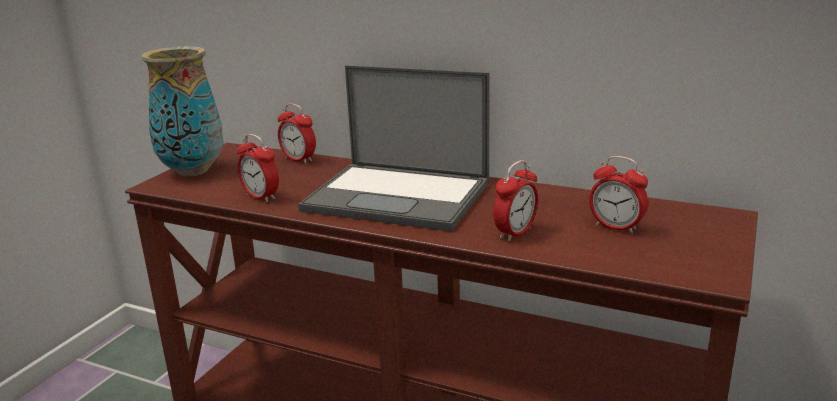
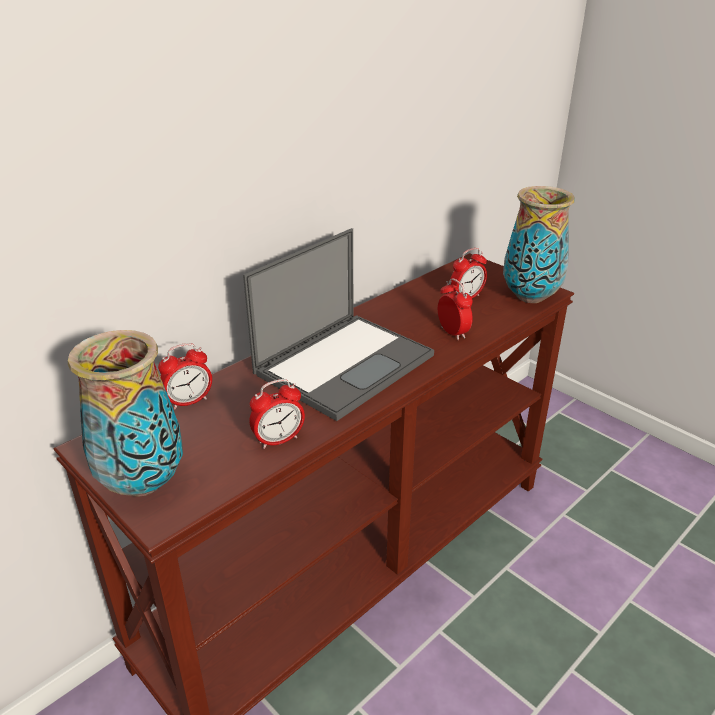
camera: 70 degrees left, 10 degrees up
(678, 267) = (531, 297): none -> vase

